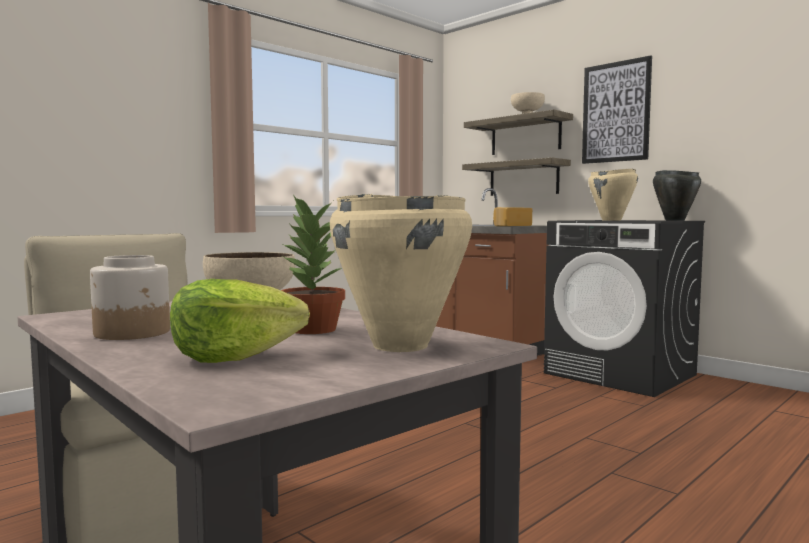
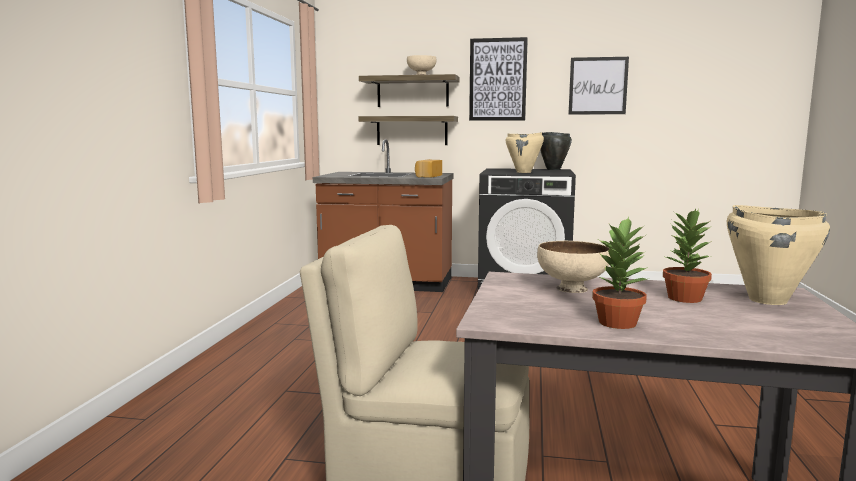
camera: 35 degrees left, 5 degrees up
(133, 333) = (618, 323): jar -> potted plant
(234, 356) = (746, 324): lettuce -> none
(747, 106) = (598, 86): none -> picture

